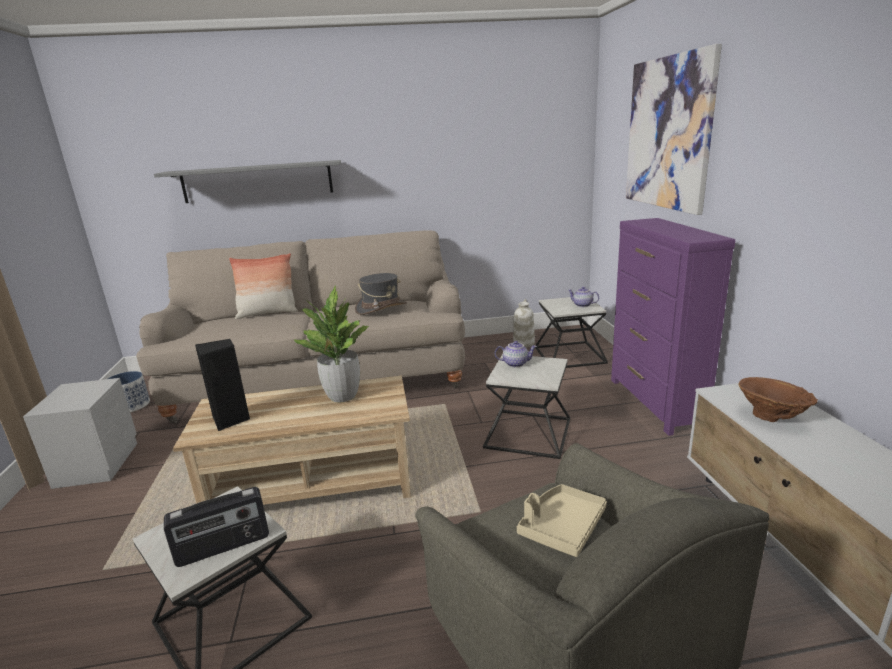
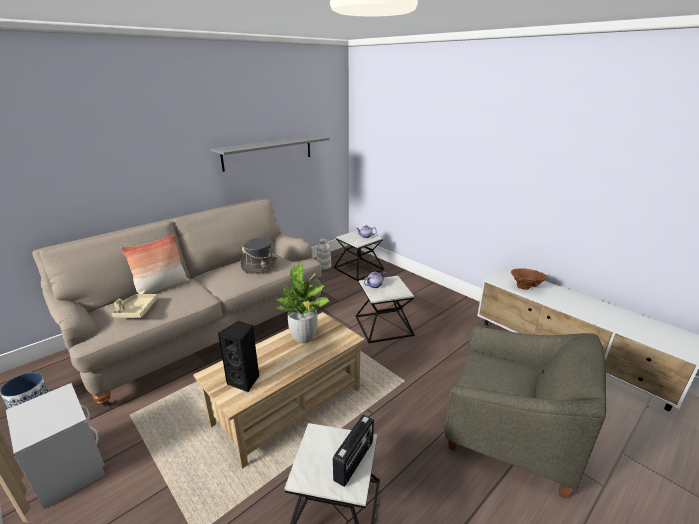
camera: 35 degrees left, 5 degrees up
(258, 181) = (113, 172): grey shelf -> grey shelf (268, 152)
(562, 527) = (505, 371): beige tray -> beige tray (137, 310)
(655, 403) = (428, 288): purple dresser -> none
(668, 133) = (420, 132): picture -> none

